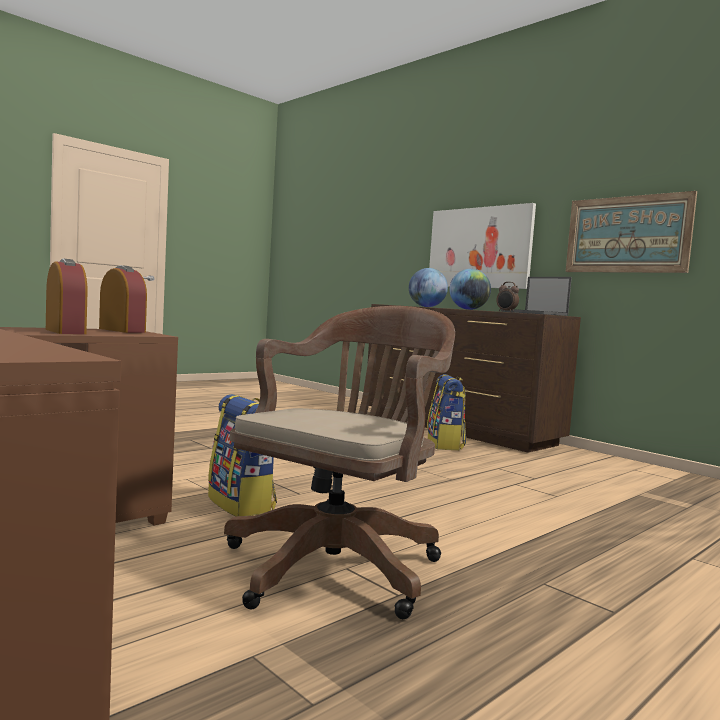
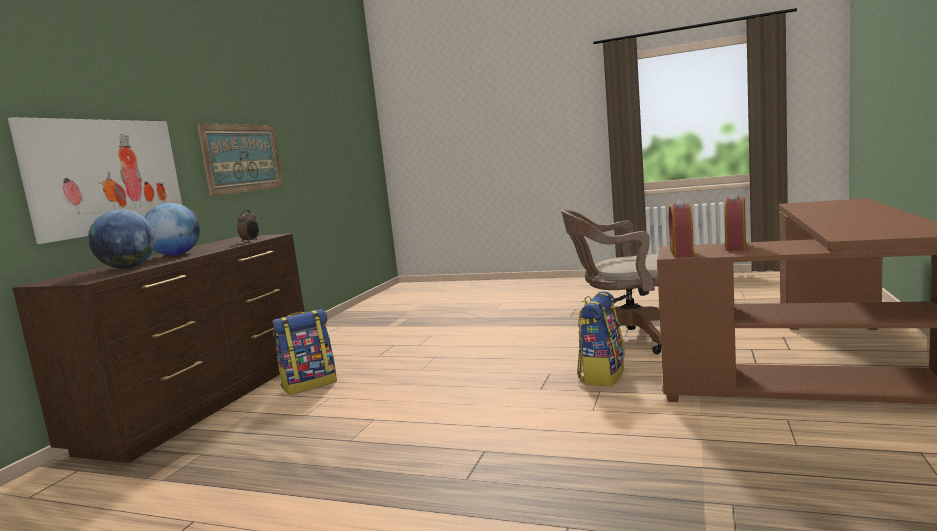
camera: 115 degrees left, 5 degrees up
(535, 313) = (234, 240): laptop -> none

